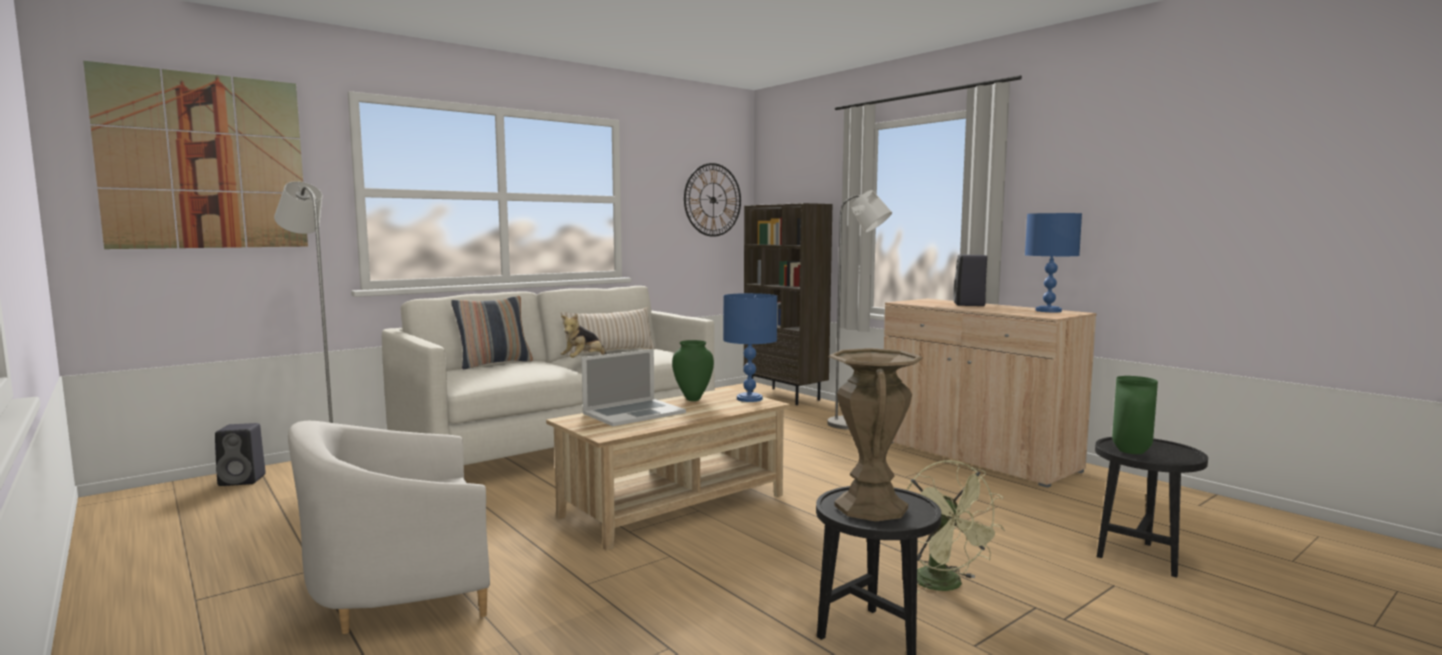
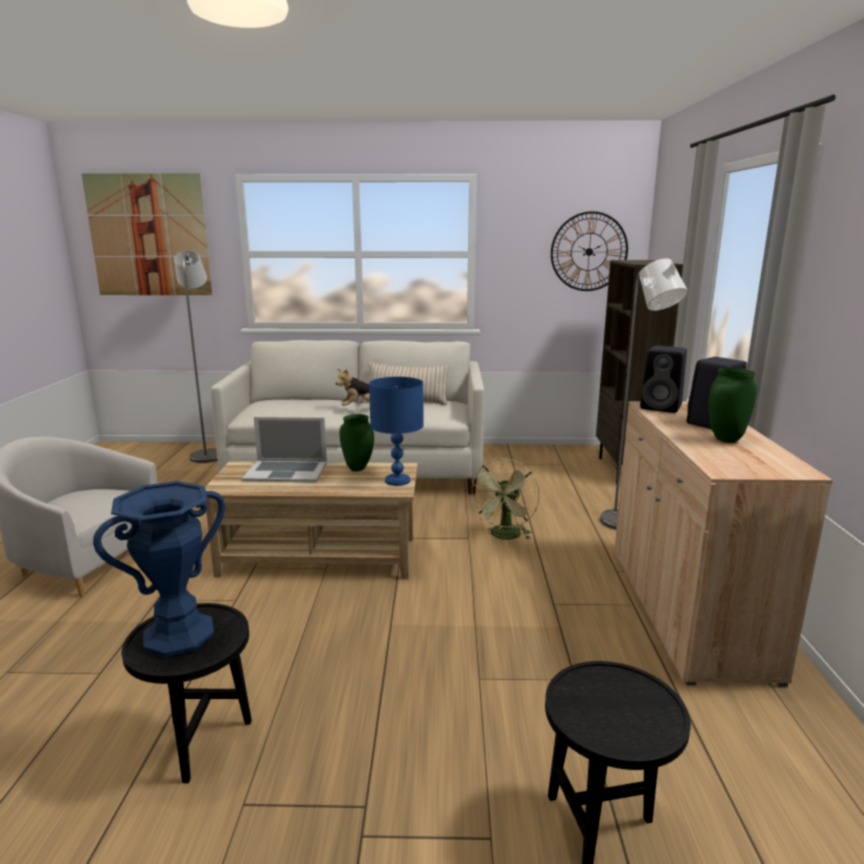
camera: 40 degrees right, 10 degrees up
(244, 480) = (167, 450): black speaker -> black speaker (662, 407)
(494, 363) = (306, 399): pillow -> none
(871, 507) = (179, 634): brown vase -> blue vase
(945, 585) = (343, 735): green fan -> green fan (505, 537)
(1047, 311) = (770, 459): blue table lamp -> none
(1132, 452) = (580, 697): green vase -> green vase (726, 440)

